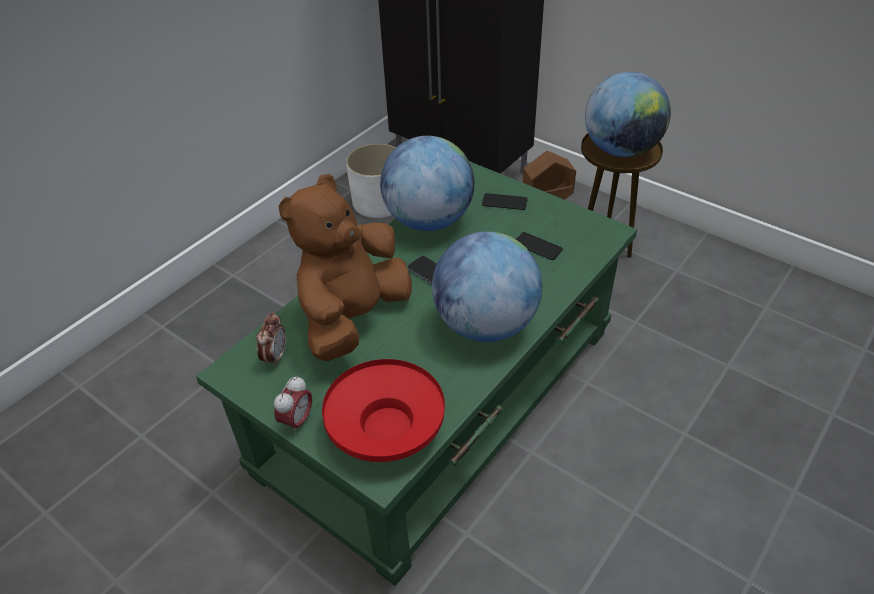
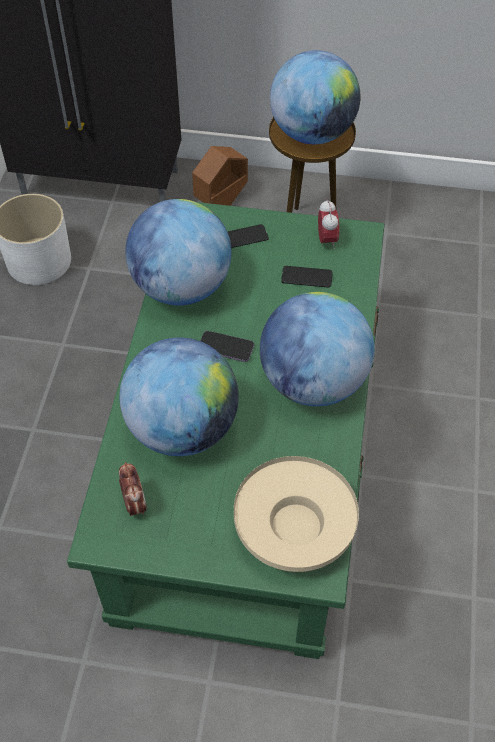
camera: 30 degrees left, 10 degrees up
(297, 421) = (207, 560): alarm clock -> alarm clock (327, 240)
(353, 318) = (182, 428): brown plush toy -> globe
(386, 428) = (294, 527): red bowl -> beige bowl

